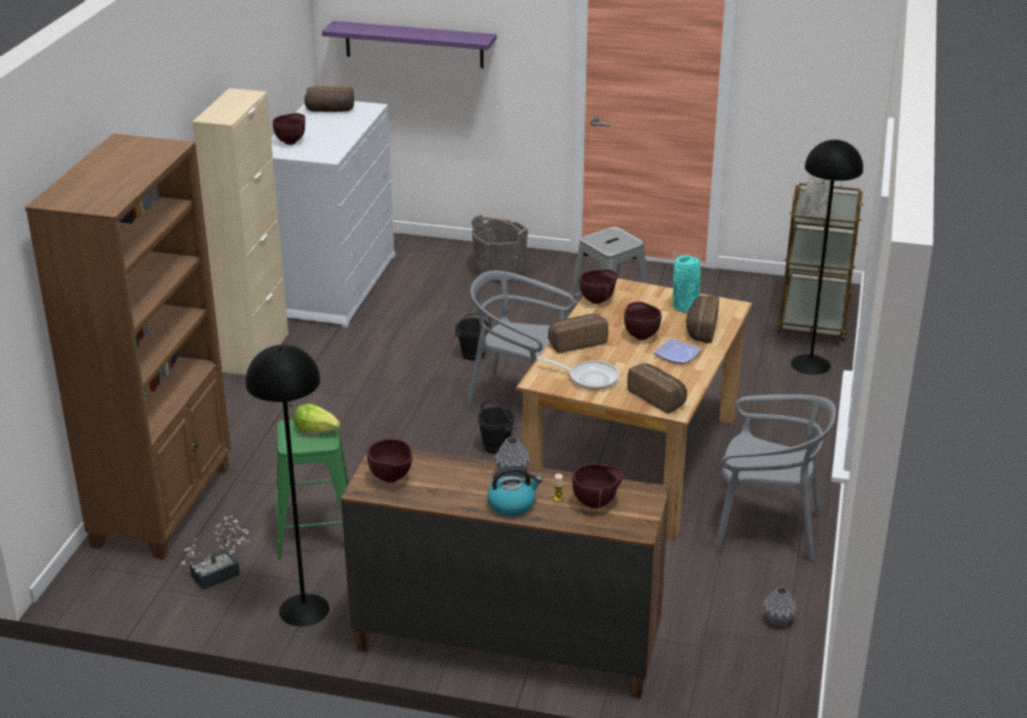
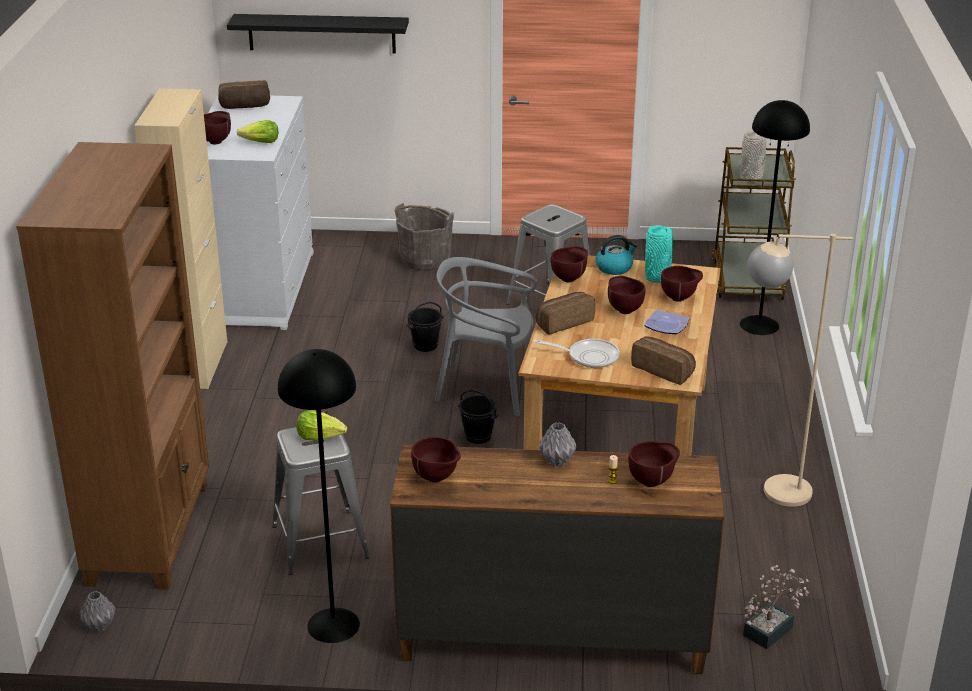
camera: 10 degrees left, 0 degrees up
(221, 573) = (233, 597): potted plant -> potted plant (772, 629)
(316, 531) = (320, 542): green stool -> grey stool
(331, 146) = (260, 142): none -> lettuce
(414, 44) = (321, 33): purple shelf -> black shelf
(512, 504) = (568, 491): kettle -> kettle (614, 267)
(700, 329) = (680, 298): bread -> brown bowl
(766, 529) = (770, 491): grey chair -> beige floor lamp
(777, 620) = (809, 580): grey vase -> grey vase (99, 625)

